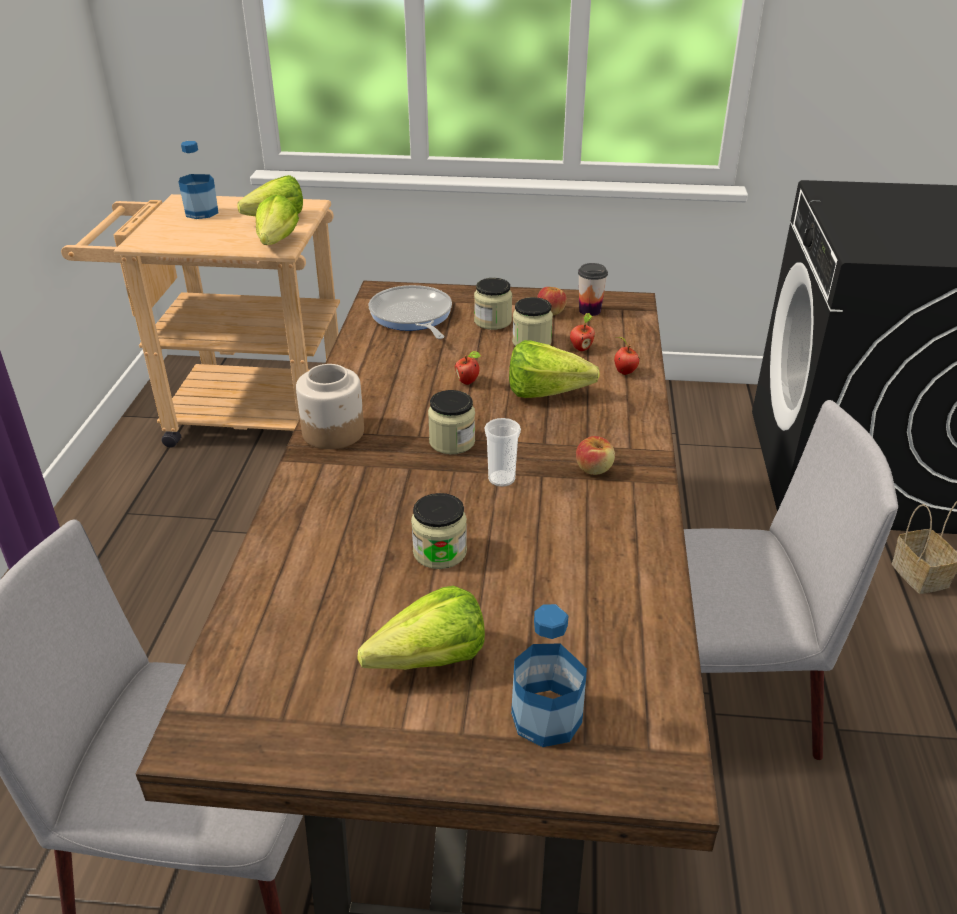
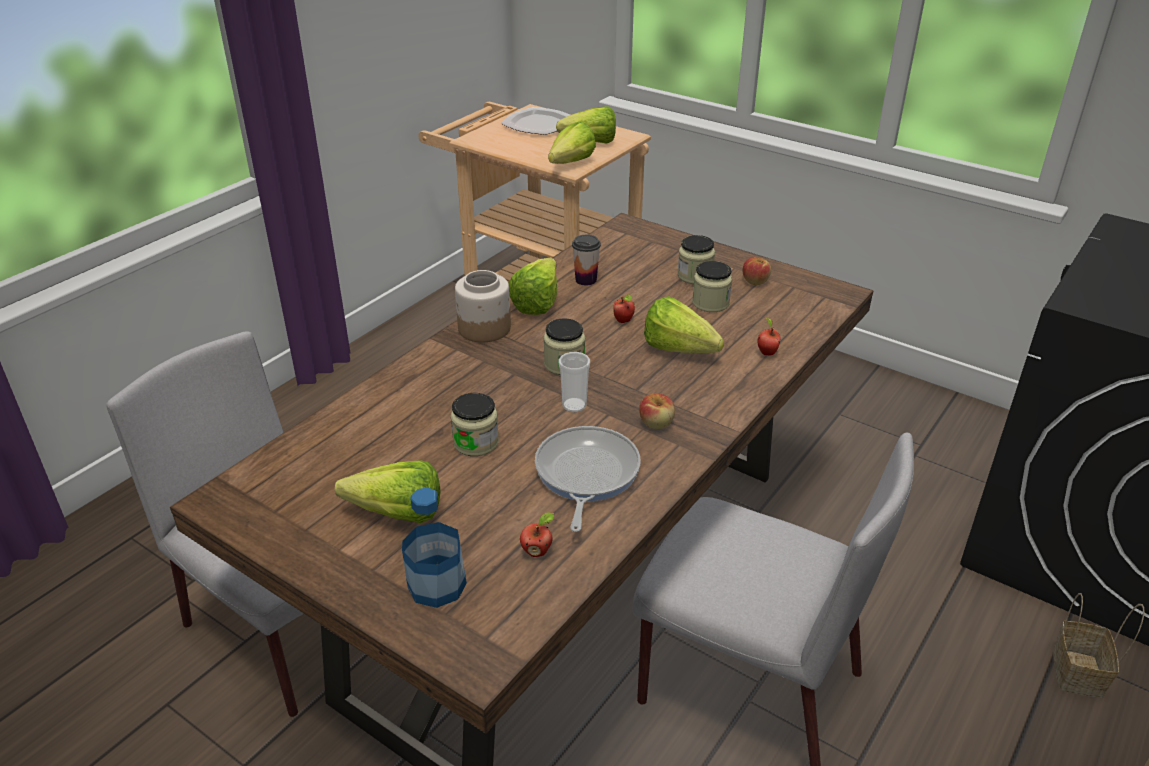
camera: 30 degrees right, 0 degrees up
(201, 212) = (538, 124): bottle -> plate
(366, 386) = (541, 300): none -> lettuce
(412, 316) = (631, 253): frying pan -> frying pan (585, 475)
(581, 348) = (749, 321): apple -> apple (537, 551)
(590, 310) = (792, 290): cup -> cup (586, 280)

